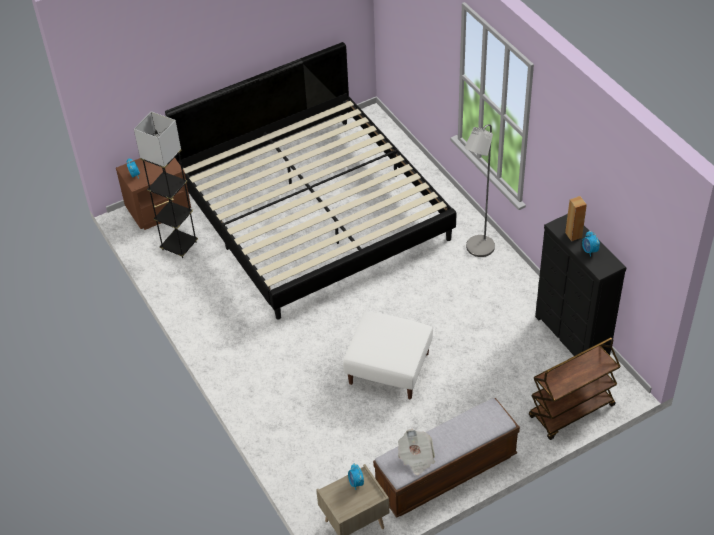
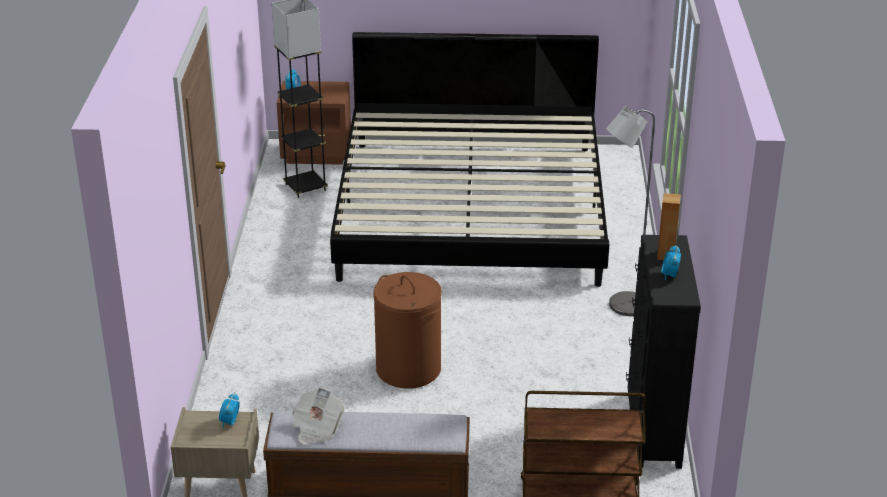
camera: 30 degrees right, 15 degrees down
(389, 368) = (409, 369): white ottoman -> brown laundry basket

